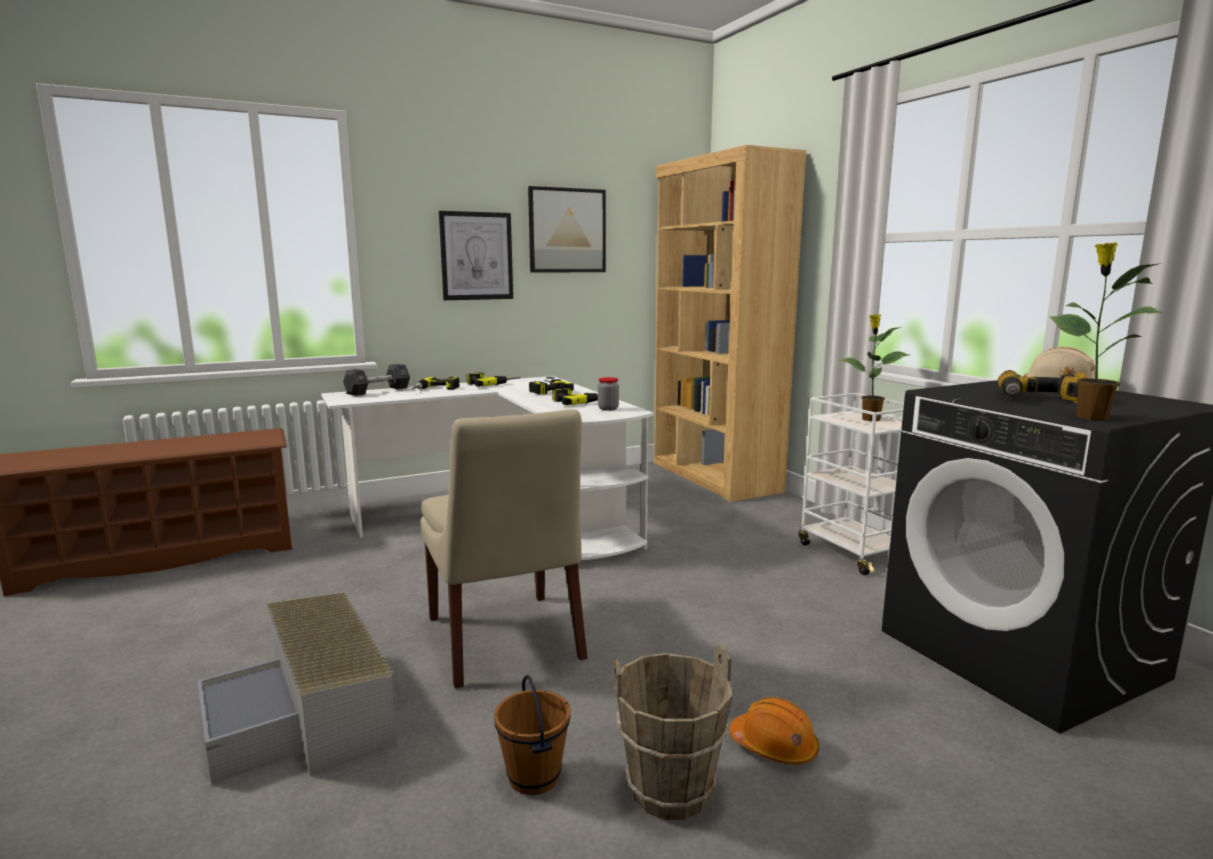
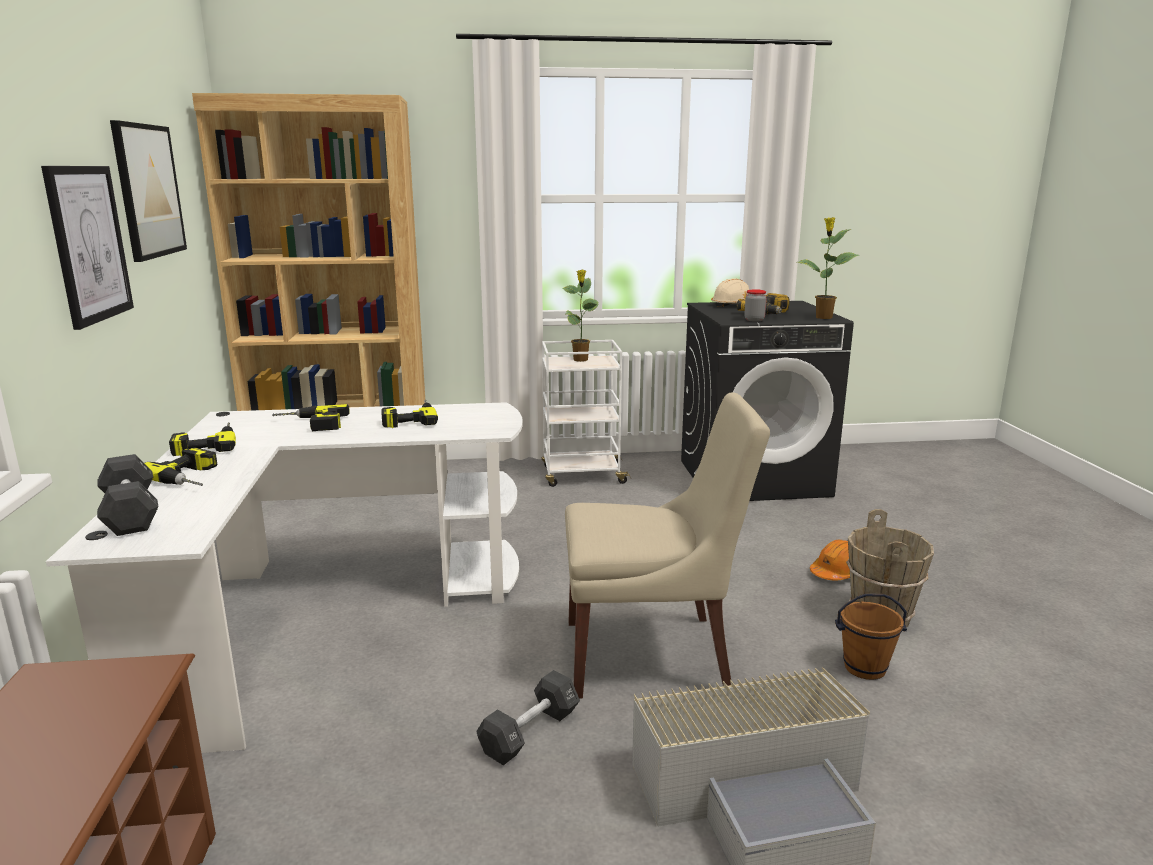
camera: 70 degrees left, 5 degrees up
(384, 609) = (529, 732): none -> black dumbbell
(608, 409) = (468, 413): jar -> jar (754, 320)

